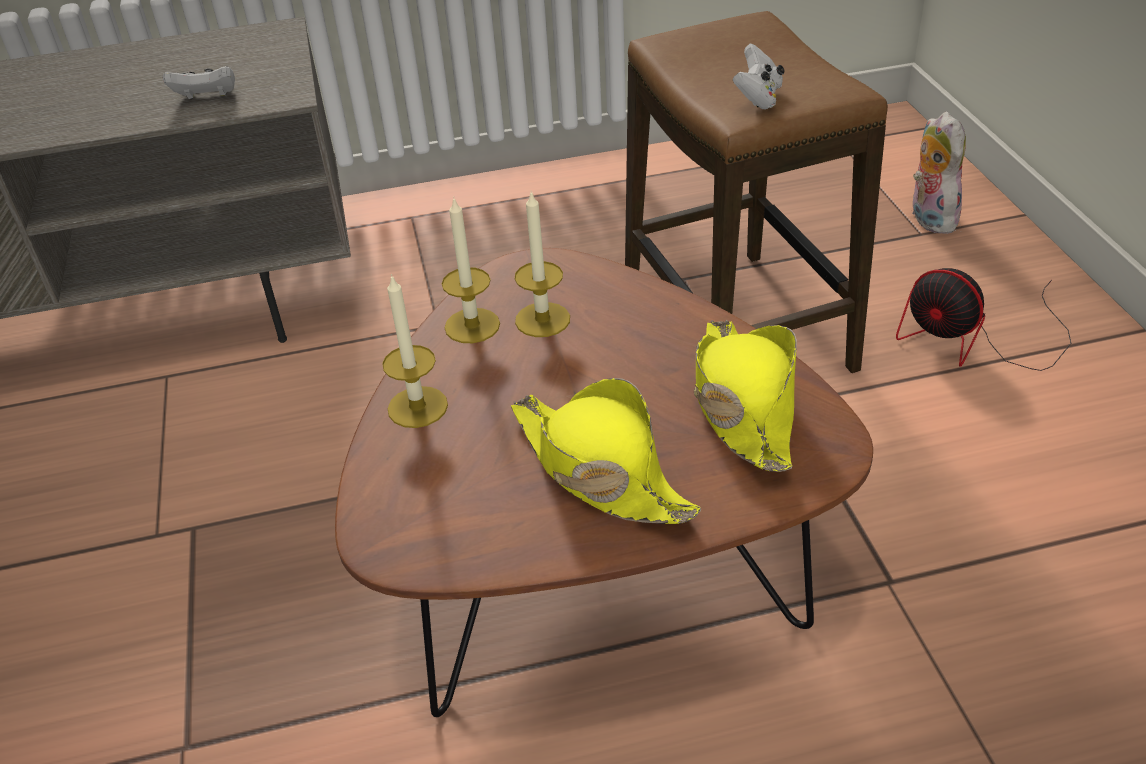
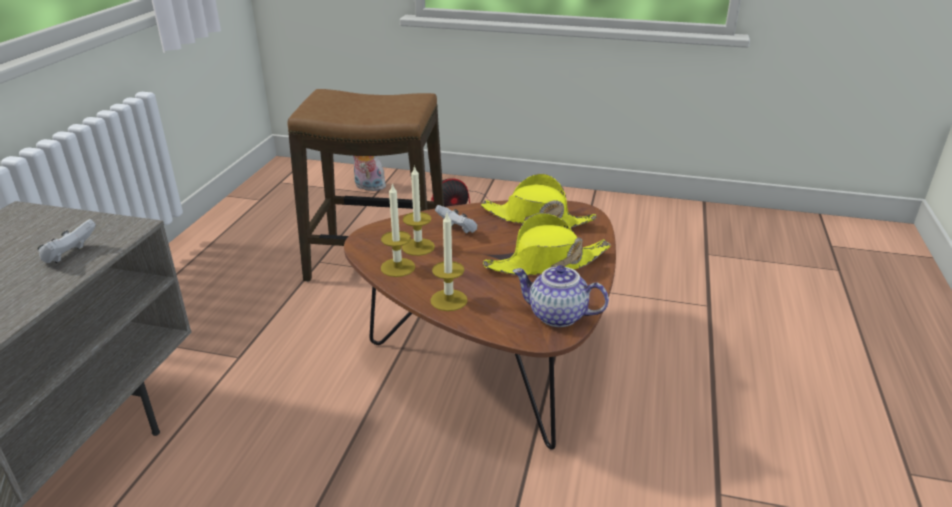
camera: 65 degrees left, 10 degrees down
(442, 537) = (556, 316): none -> teapot
(758, 98) = (398, 110): white game controller -> white game controller (458, 230)

